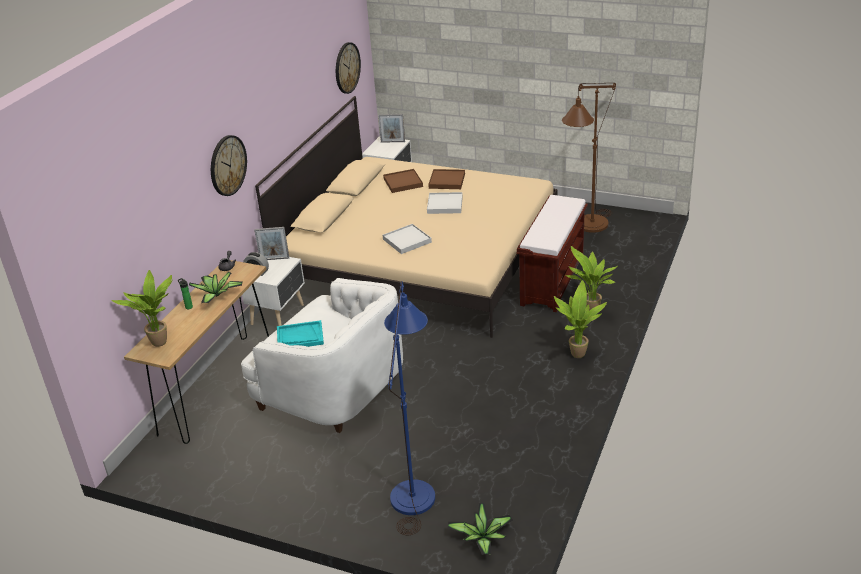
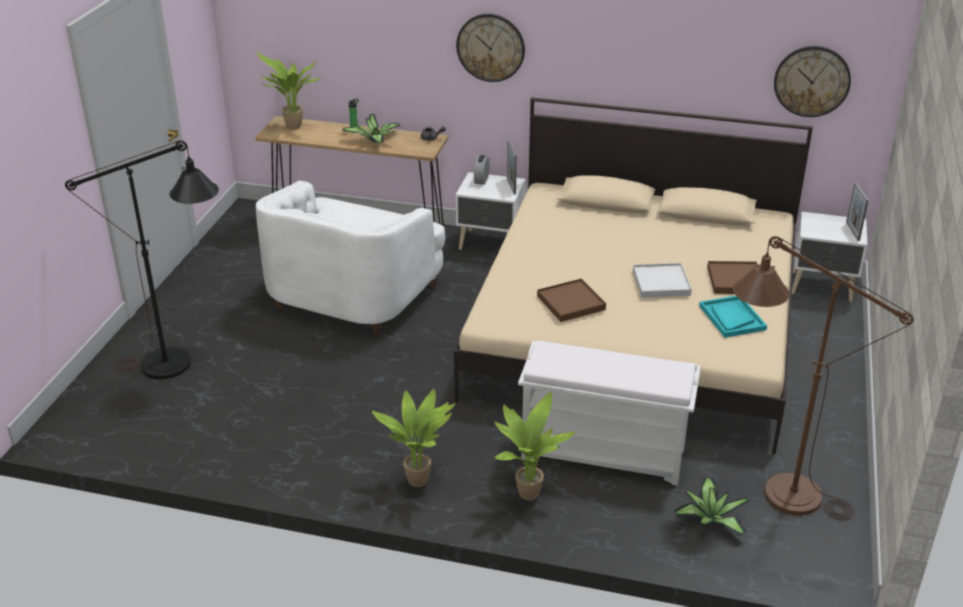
camera: 80 degrees right, 0 degrees up
(300, 337) = (349, 217): turquoise tray -> turquoise tray (732, 318)
(403, 182) = (717, 246): brown tray -> brown tray (571, 303)
(407, 241) = (556, 261): white tray -> none
(414, 488) = (180, 364): blue floor lamp -> black floor lamp
(483, 539) = (93, 415): potted plant -> potted plant (710, 519)
(552, 280) = (605, 453): brown bench -> white bench

